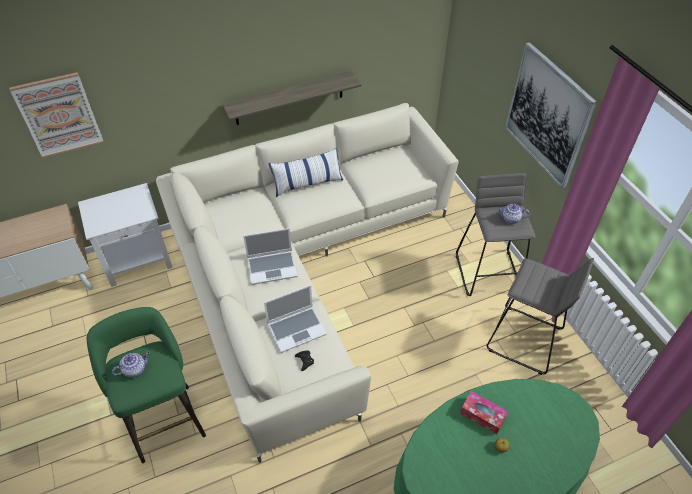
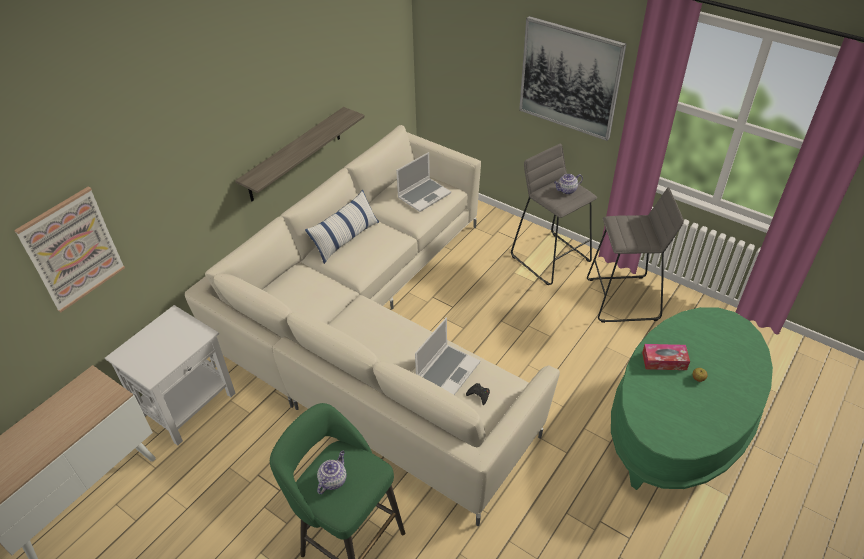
camera: 30 degrees left, 5 degrees down
(272, 267) = (376, 328): laptop -> laptop (424, 195)

